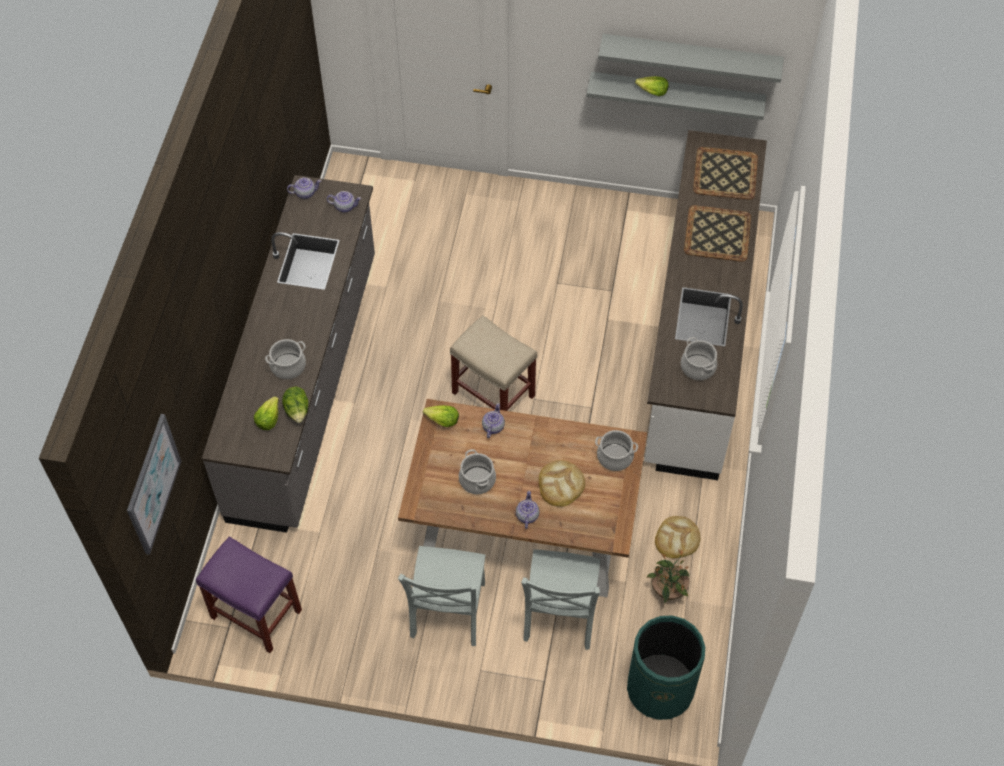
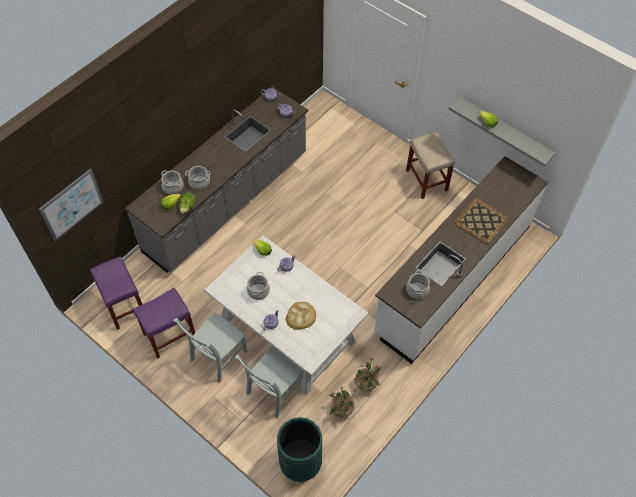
camera: 30 degrees right, 0 degrees up
(355, 620) = (169, 336): none -> purple stool
(494, 395) = (320, 255): beige stool -> beige stool (427, 181)
(521, 527) = (286, 332): brown dining table -> white dining table
(615, 457) = (341, 317): cooking pot -> cooking pot (173, 187)
(677, 538) = (366, 384): bread -> potted plant
(691, 57) = (516, 110): grey shelf -> none
(724, 174) = (509, 190): tray -> none

